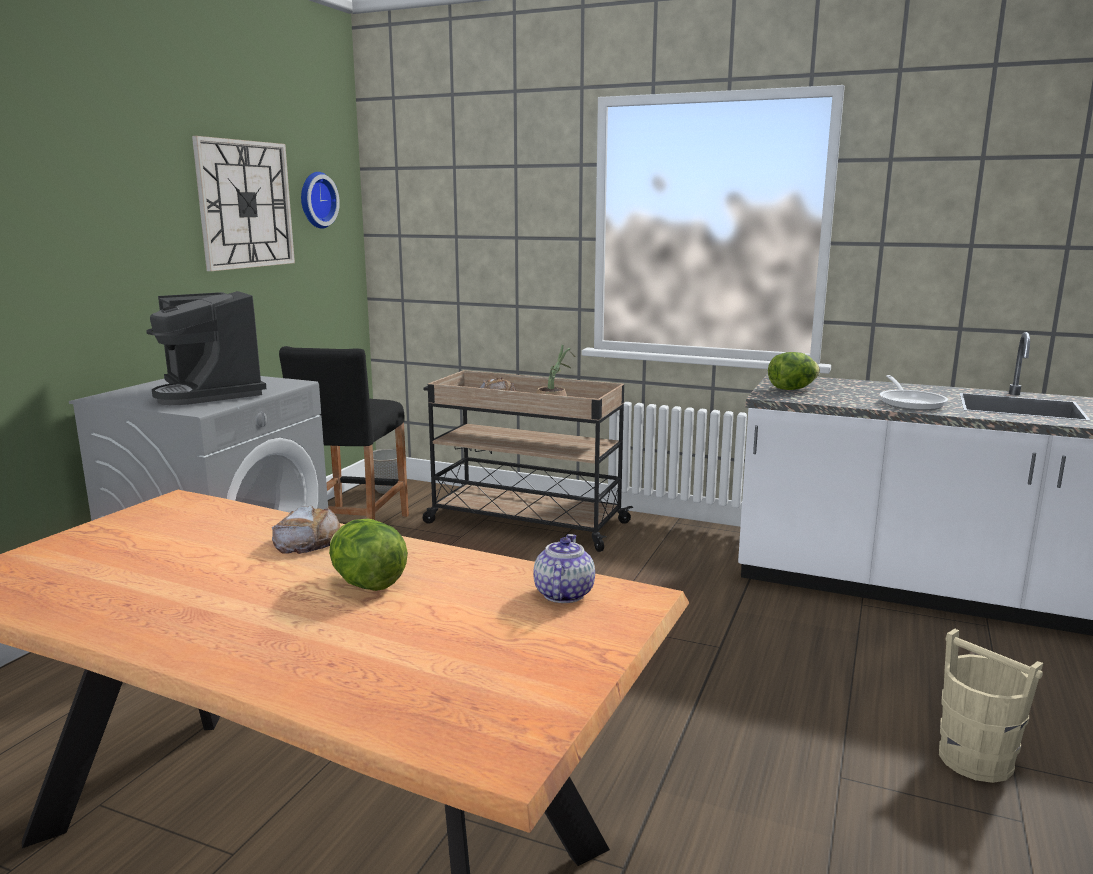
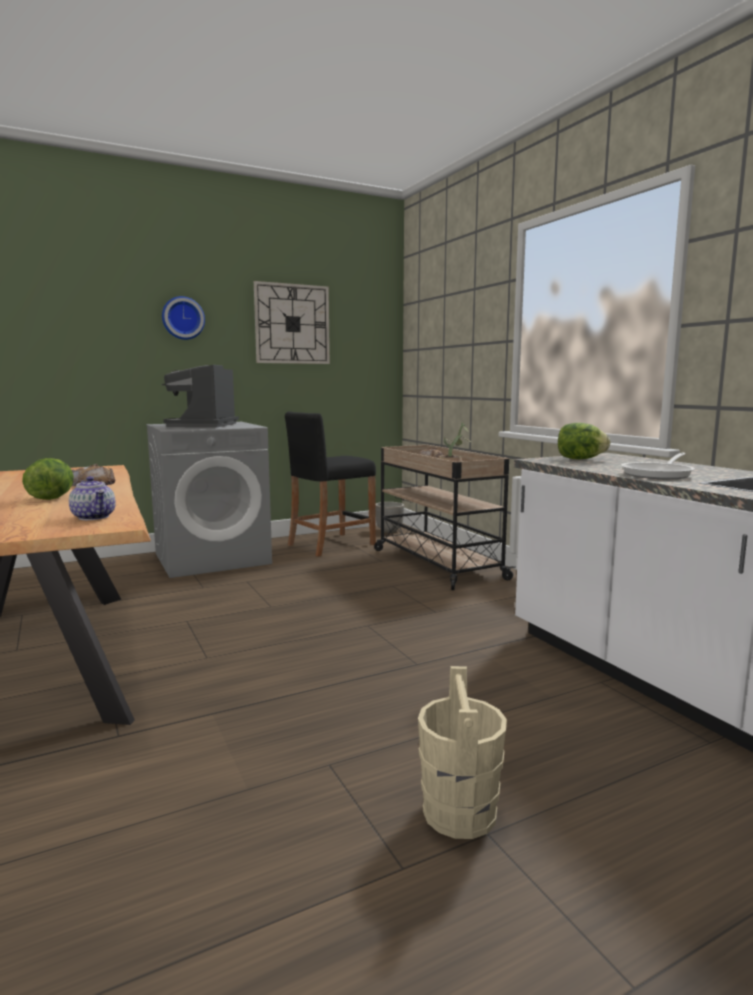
camera: 40 degrees right, 5 degrees down
(315, 200) = (356, 324): wall clock -> wall clock (183, 318)
(563, 593) = (94, 517): teapot -> teapot turned 90 degrees clockwise

